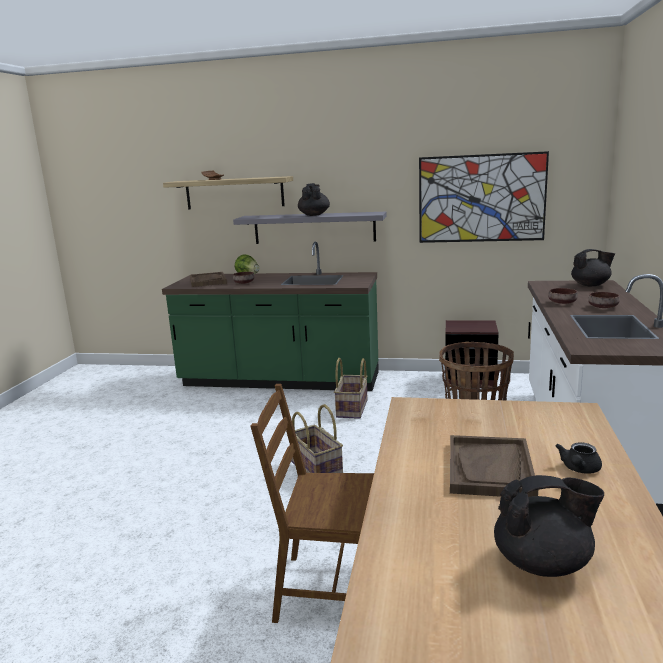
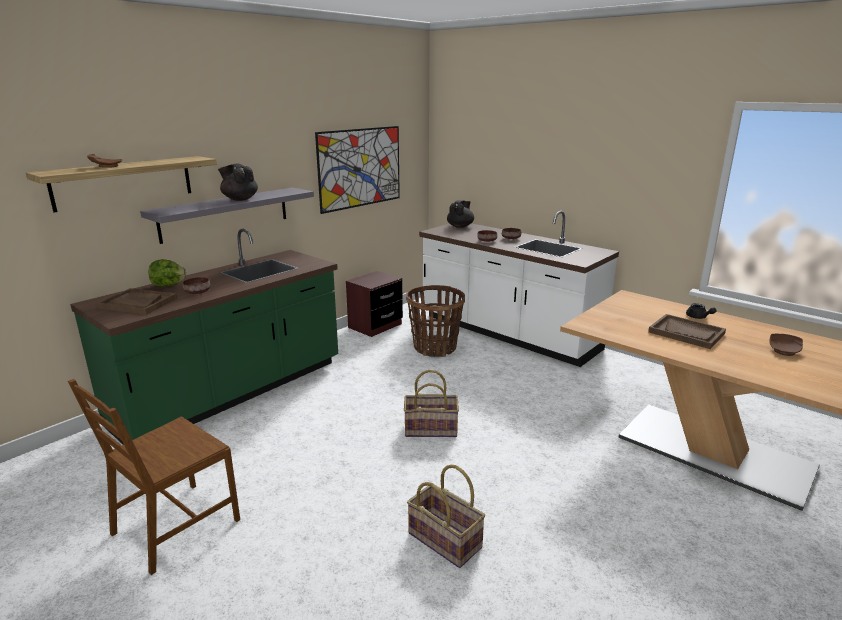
camera: 60 degrees left, 5 degrees up
(334, 590) = (595, 472): brown chair -> brown chair (174, 527)
(352, 408) = (350, 381): basket -> basket (446, 540)
(543, 563) = (784, 351): black teapot -> brown plate

